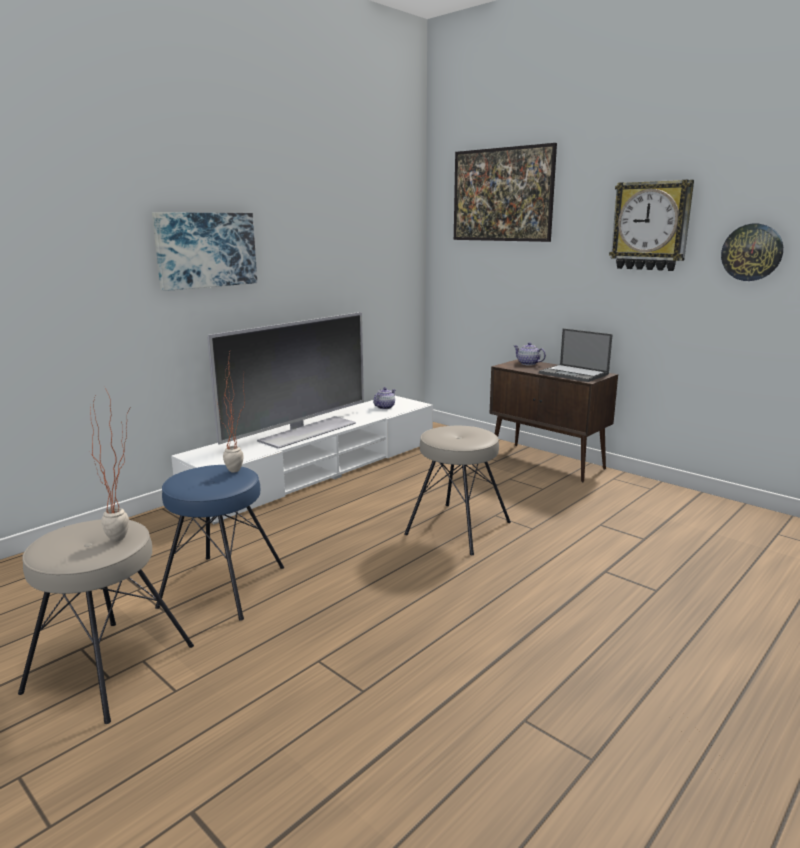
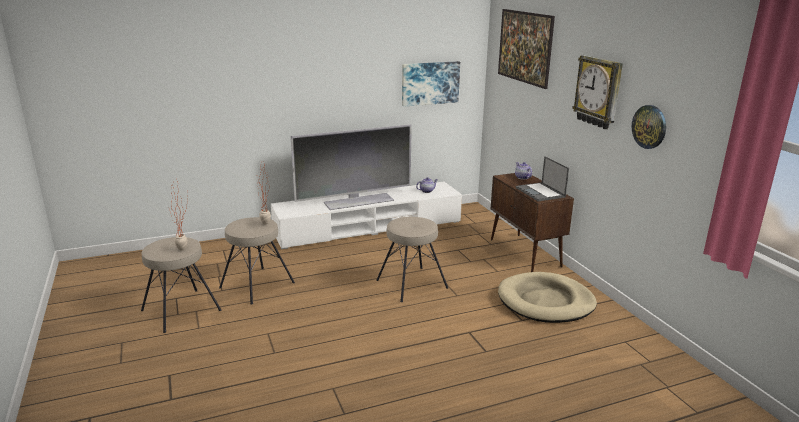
camera: 25 degrees right, 5 degrees up
(206, 250) = (301, 81): picture -> picture (430, 83)
(221, 586) = (256, 285): blue stool -> beige stool
(640, 510) = (546, 301): none -> beige dog bed

